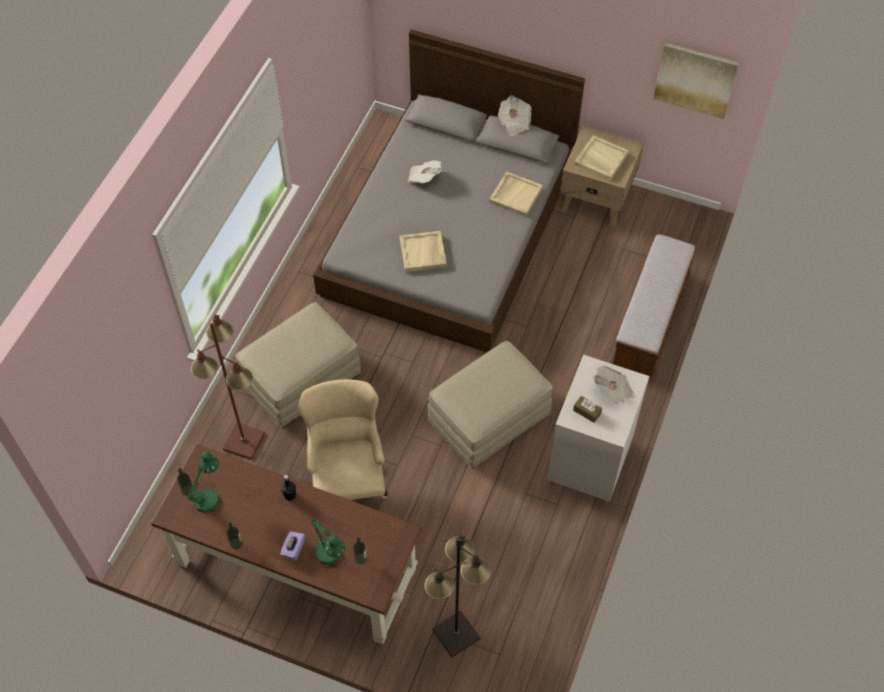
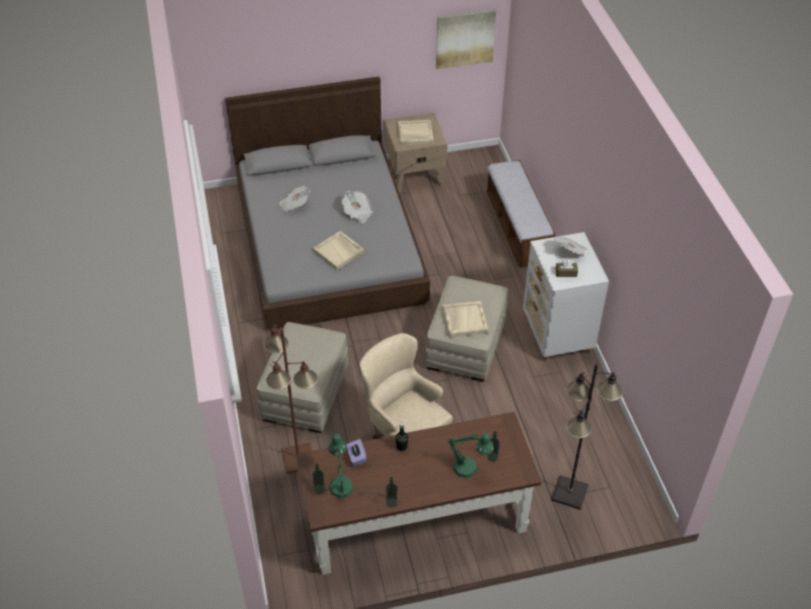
camera: 35 degrees left, 10 degrees down
(293, 549) = (438, 480): purple tissue box -> purple tissue box (356, 457)
(514, 122) = (334, 139): newspaper -> newspaper (357, 213)
(515, 195) = (371, 186): beige tray -> beige tray (464, 320)

